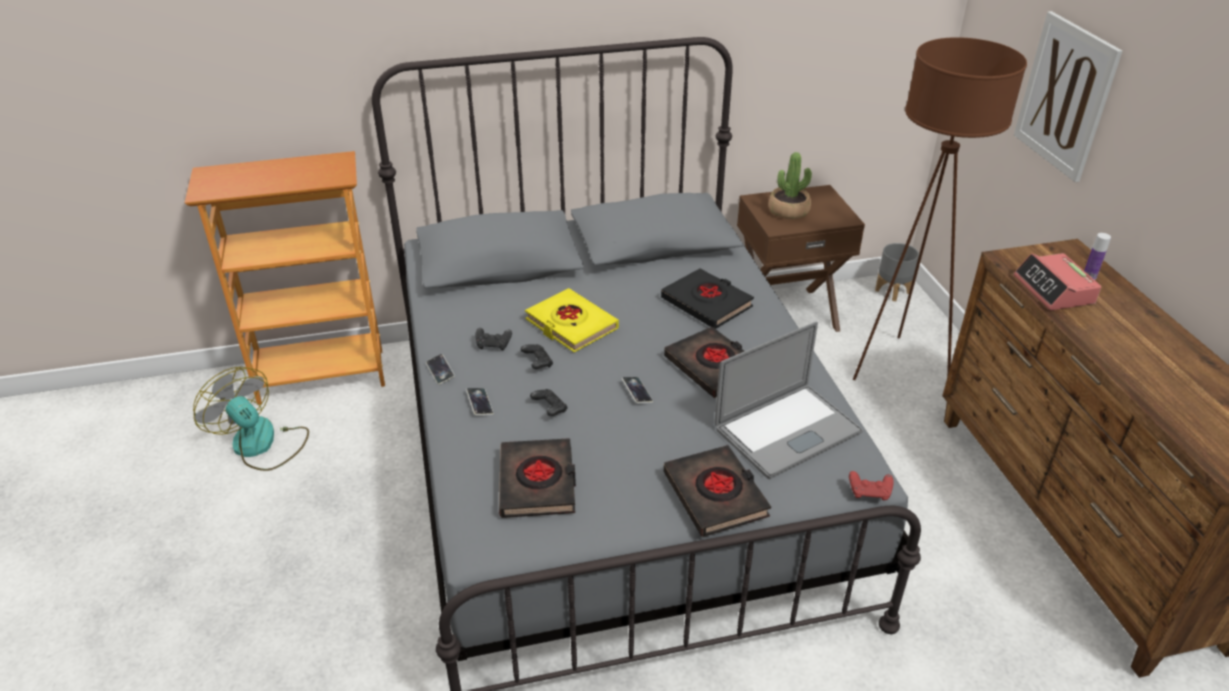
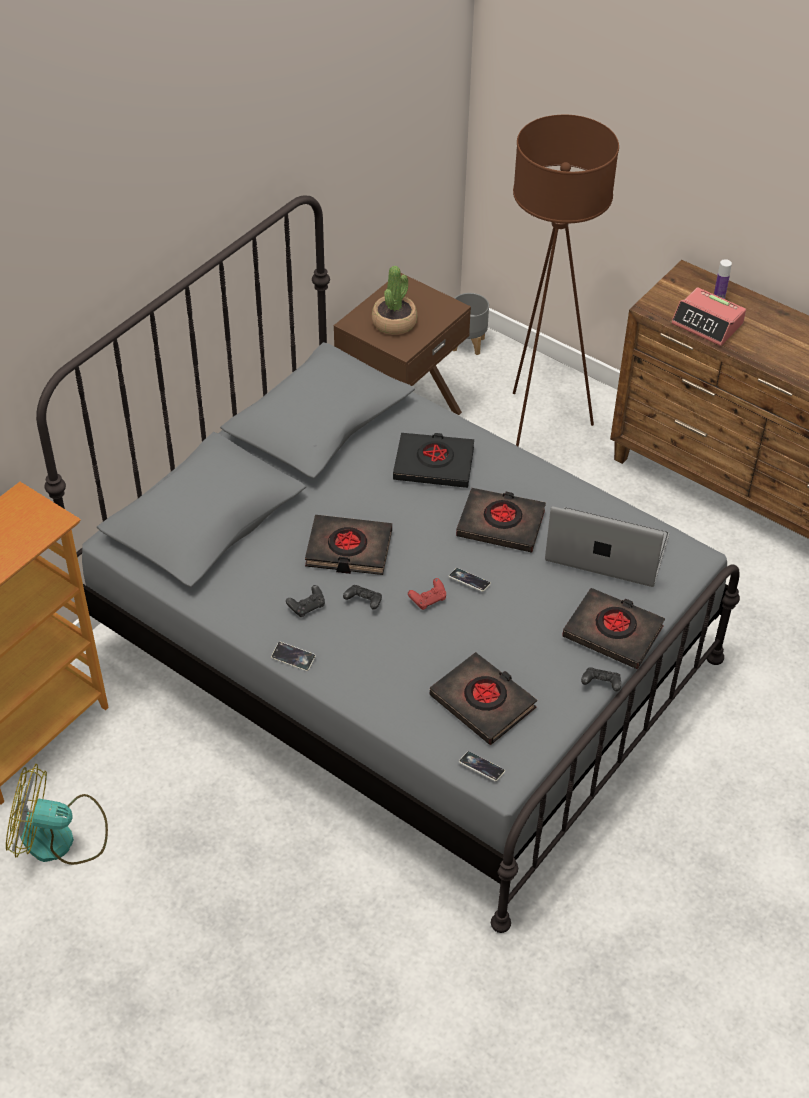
camera: 40 degrees left, 10 degrees up
(480, 403) = (361, 666): phone -> phone (481, 768)
(550, 409) = (421, 637): black game controller -> black game controller (601, 684)
(571, 325) = (348, 550): yellow book -> black book
(787, 430) = (607, 549): laptop -> laptop turned 90 degrees counterclockwise
(869, 492) = (705, 567): red game controller -> red game controller (428, 600)
(1065, 96) = (631, 138): picture -> none

